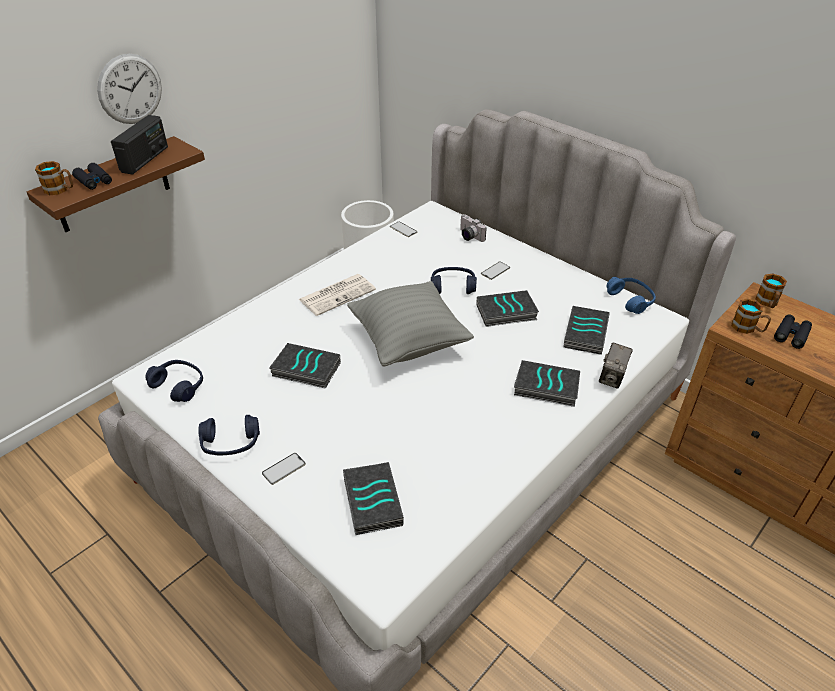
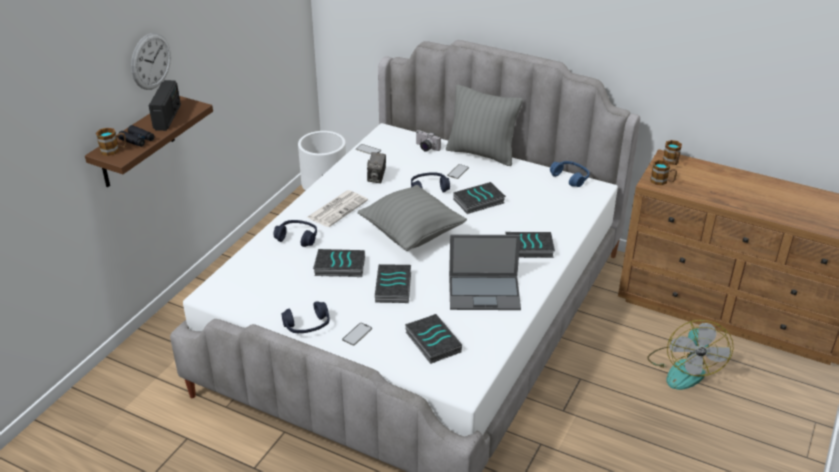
camera: 15 degrees left, 5 degrees down
(179, 386) = (242, 295): blue headphones -> blue headphones (297, 238)
(468, 441) = (485, 292): none -> laptop
(531, 253) = (481, 153): none -> grey pillow
(587, 334) = (545, 207): book -> book (394, 287)
(612, 378) = (574, 234): camera -> camera (377, 178)
(728, 574) = (684, 368): none -> fan
(791, 335) = (692, 181): black binoculars -> none

